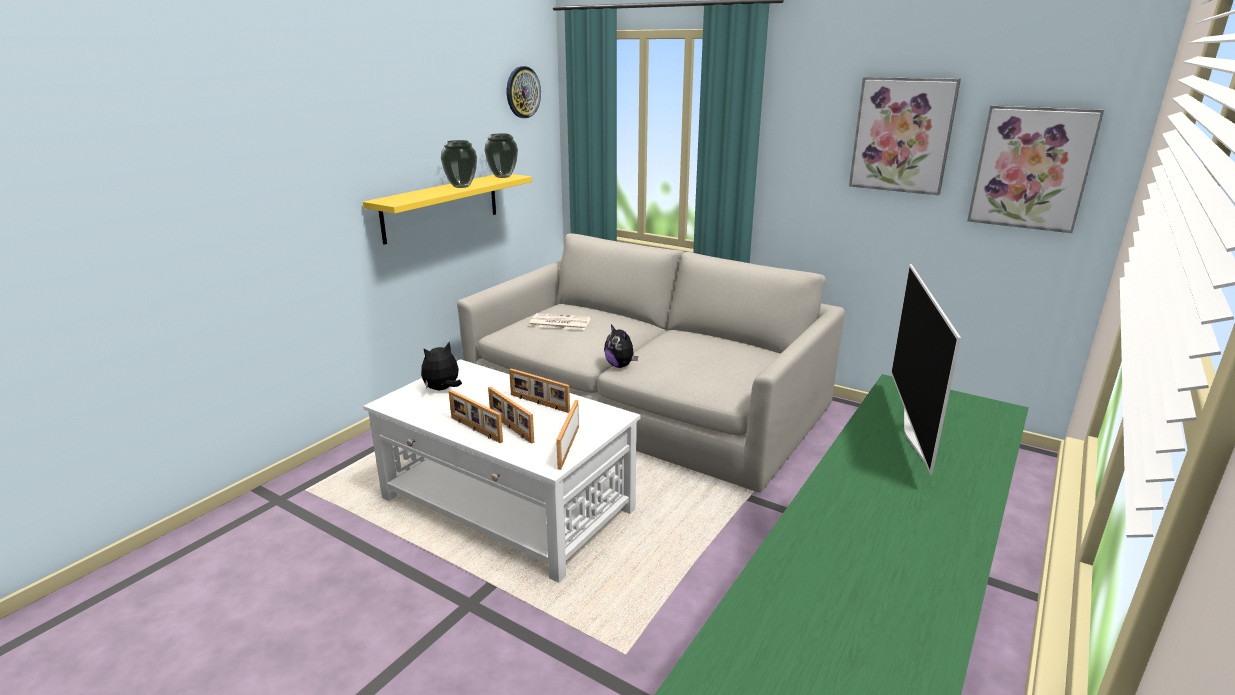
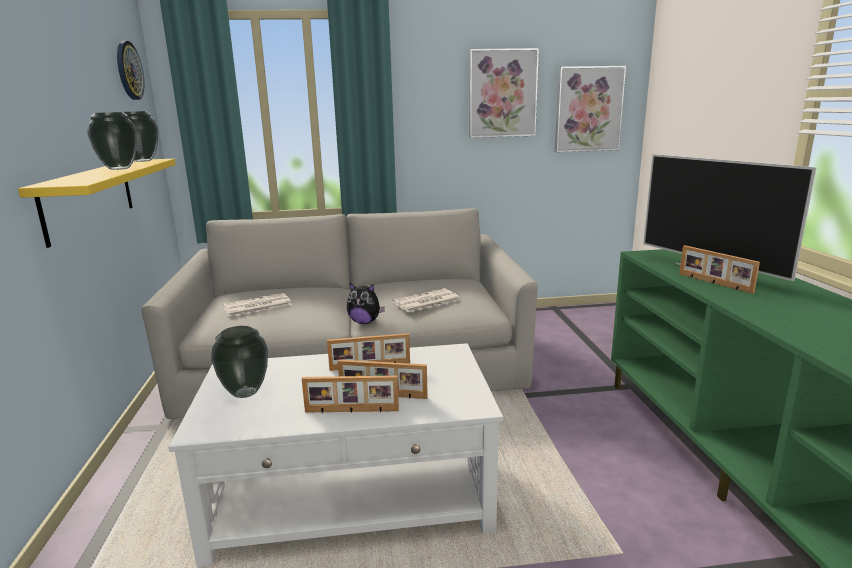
camera: 40 degrees left, 5 degrees down
(443, 389) = (245, 393): plush toy -> vase
(567, 447) = (462, 388): picture frame -> picture frame (714, 283)
(690, 364) = (426, 301): none -> newspaper

